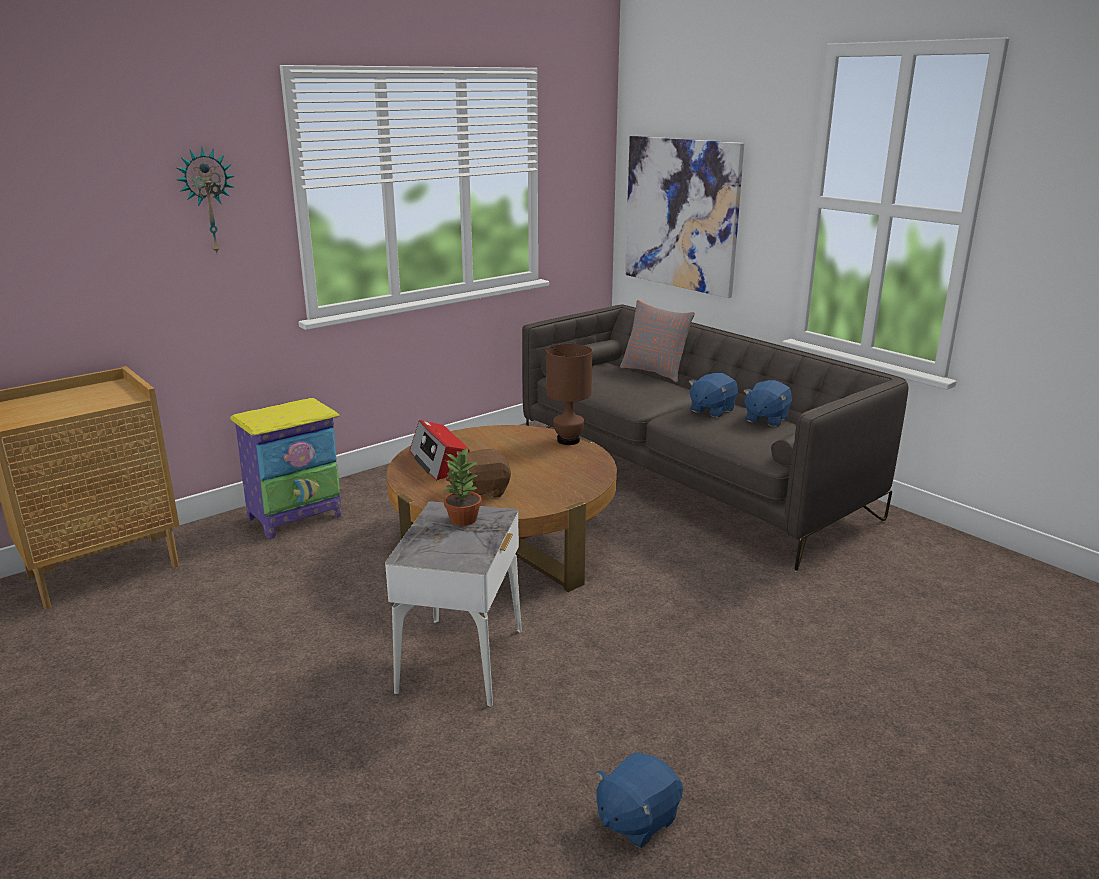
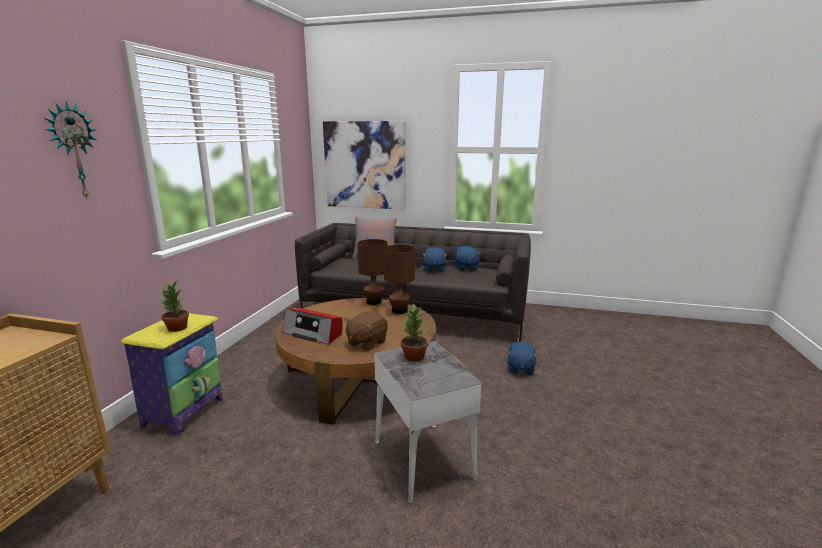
camera: 35 degrees left, 5 degrees down
(286, 416) = (177, 328): none -> potted plant
(582, 462) = (399, 310): none -> brown table lamp
(636, 819) = (628, 503): blue plush toy -> blue plush toy (520, 368)

